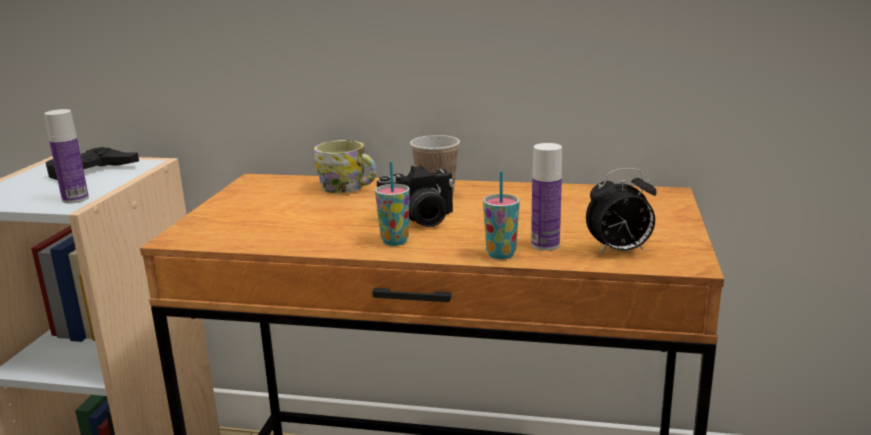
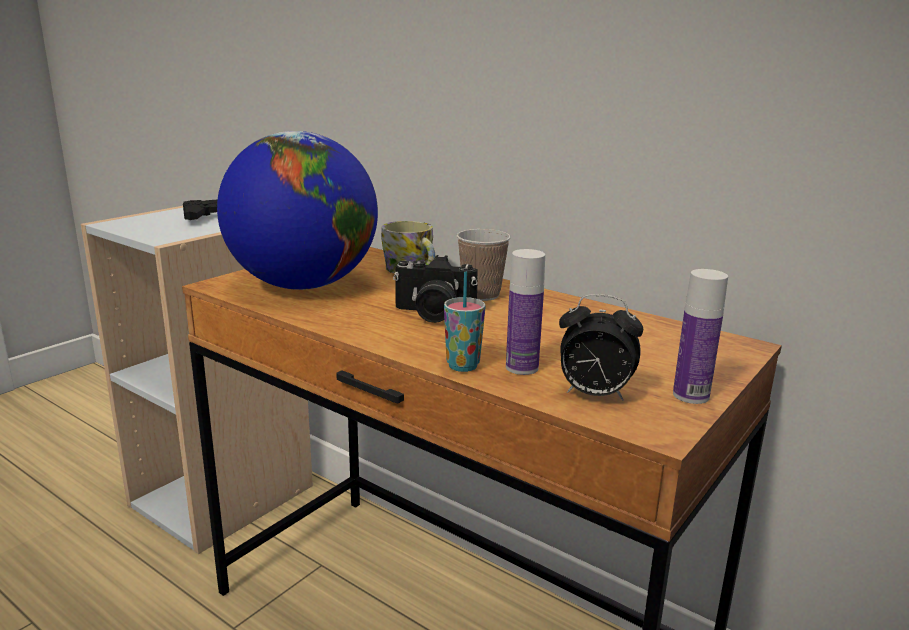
camera: 25 degrees right, 0 degrees up
(75, 199) = (175, 235): bottle -> bottle (691, 395)
(266, 221) = (303, 285): none -> globe
(395, 241) = (382, 328): cup -> none

